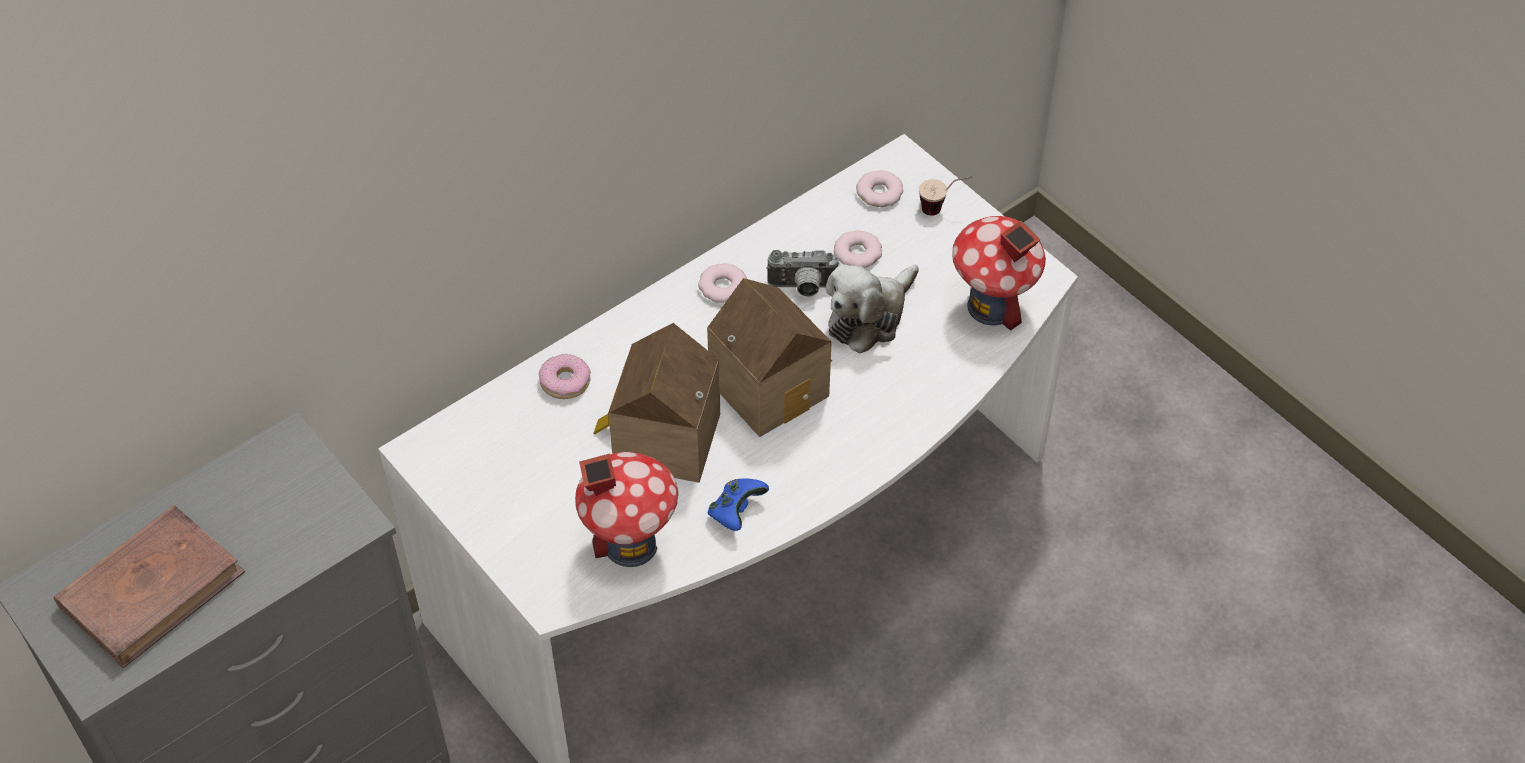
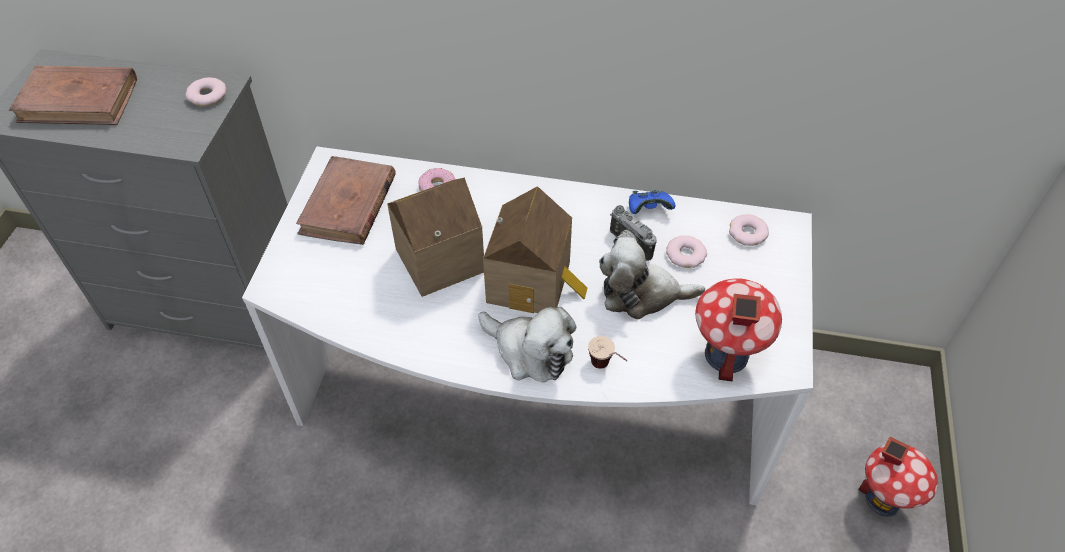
camera: 50 degrees right, 0 degrees up
(505, 470) = (348, 205): none -> brown book
(630, 544) = (344, 295): toy house -> toy house (883, 499)
(723, 287) = (583, 209): donut -> donut (207, 96)
(736, 511) = (416, 330): blue game controller -> blue game controller (648, 209)
(850, 441) = (529, 352): none -> plush toy
(943, 209) = (775, 273): cup -> cup (607, 368)

